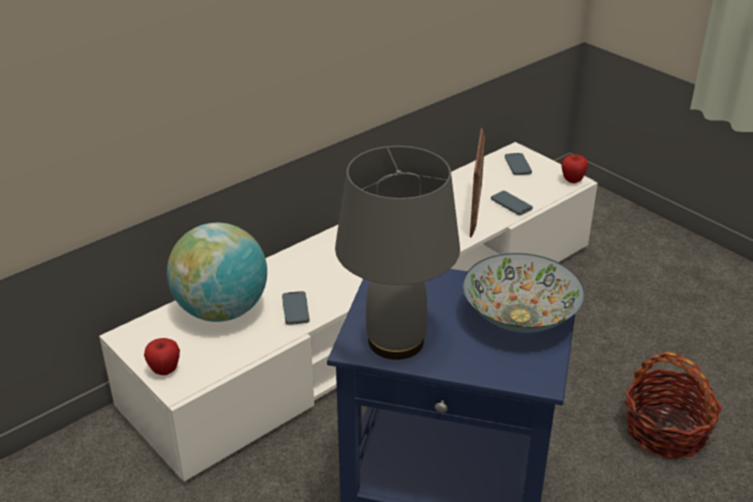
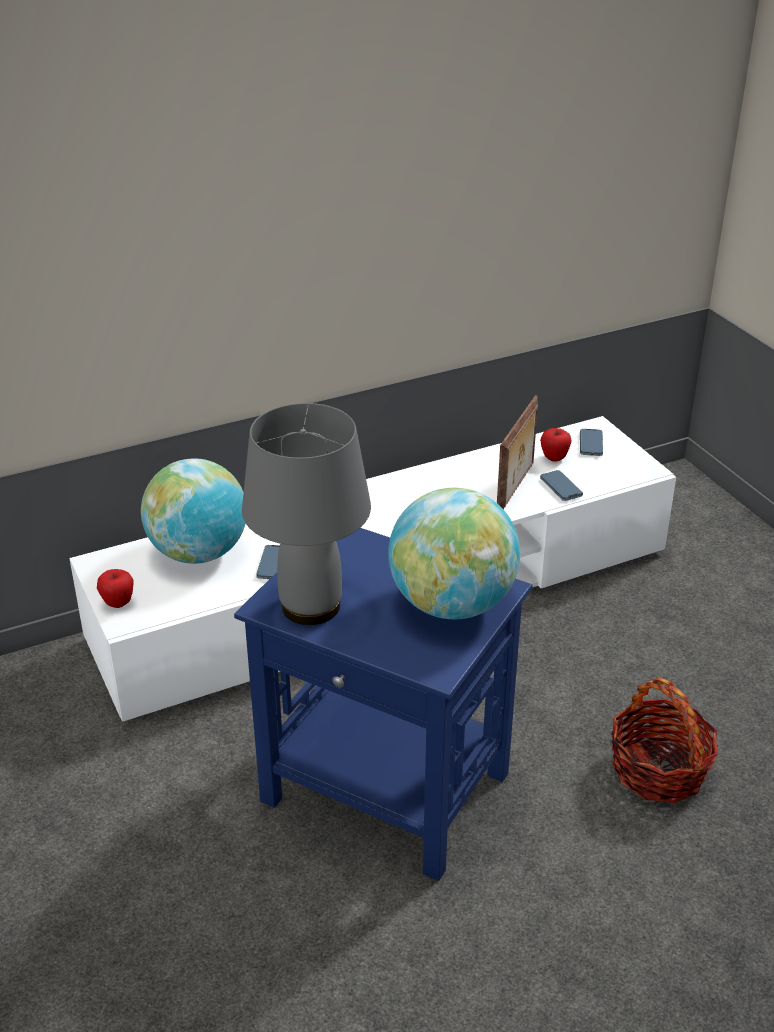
camera: 15 degrees right, 0 degrees up
(520, 317) = (452, 604): bowl -> globe
(572, 180) = (647, 470): apple -> apple (554, 458)

